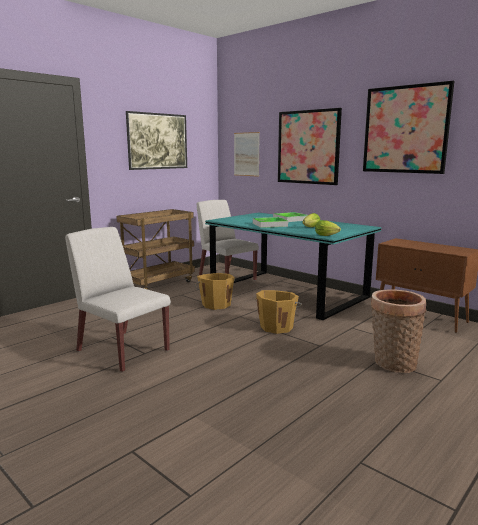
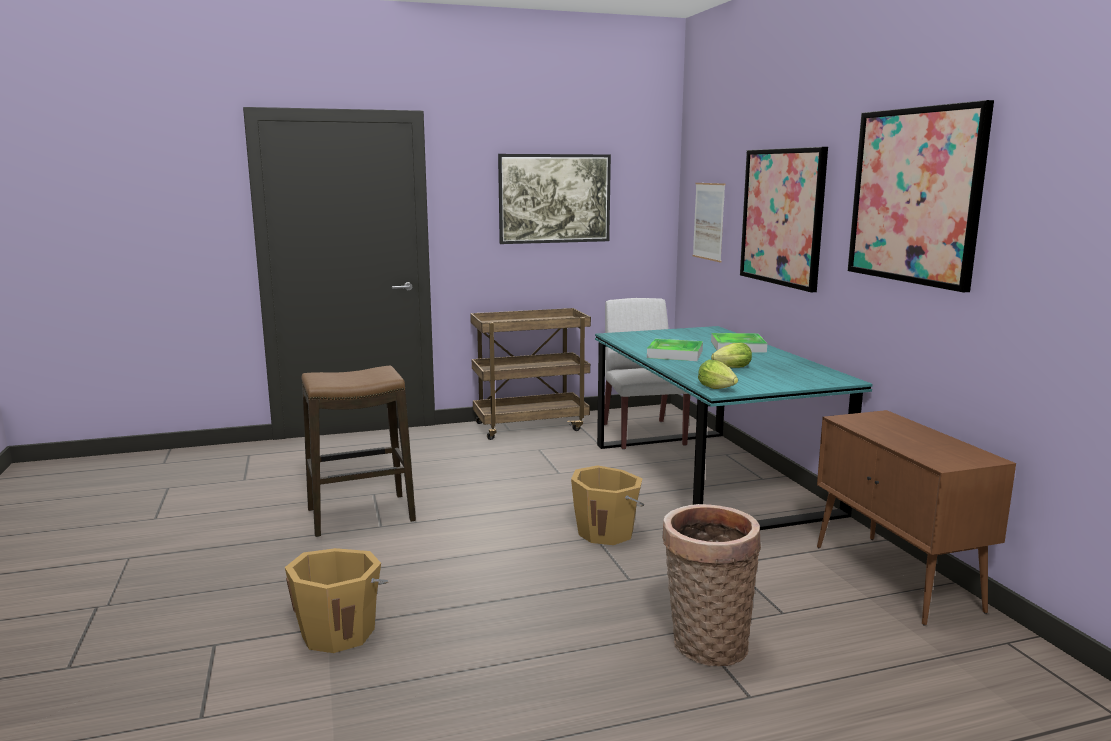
camera: 30 degrees right, 0 degrees up
(122, 350) = (361, 515): white chair -> stool
(216, 304) = (567, 475): orange bucket -> orange bucket (339, 632)

